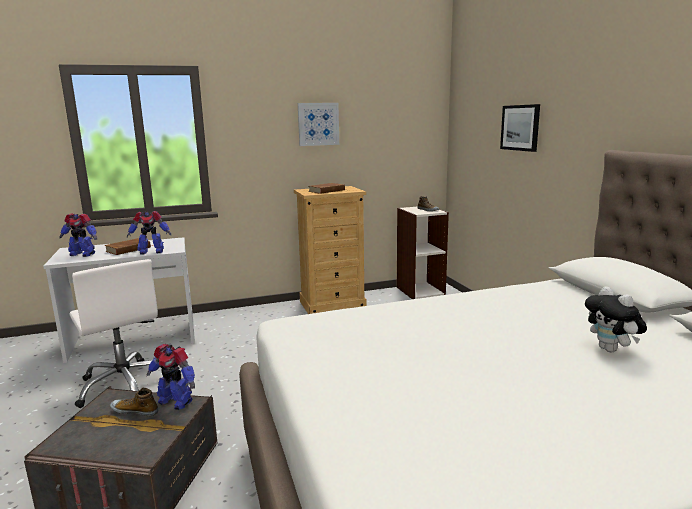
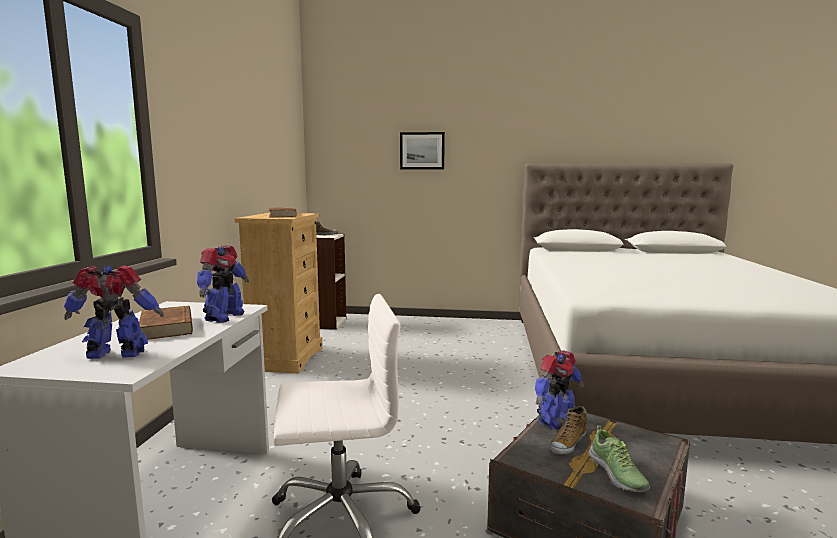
camera: 65 degrees left, 5 degrees down
(82, 254) = (117, 355): toy robot -> toy robot turned 135 degrees counterclockwise
(86, 436) = (617, 475): none -> shoe
(318, 124) = (240, 134): picture -> none
(611, 350) = (660, 261): plush toy -> none

